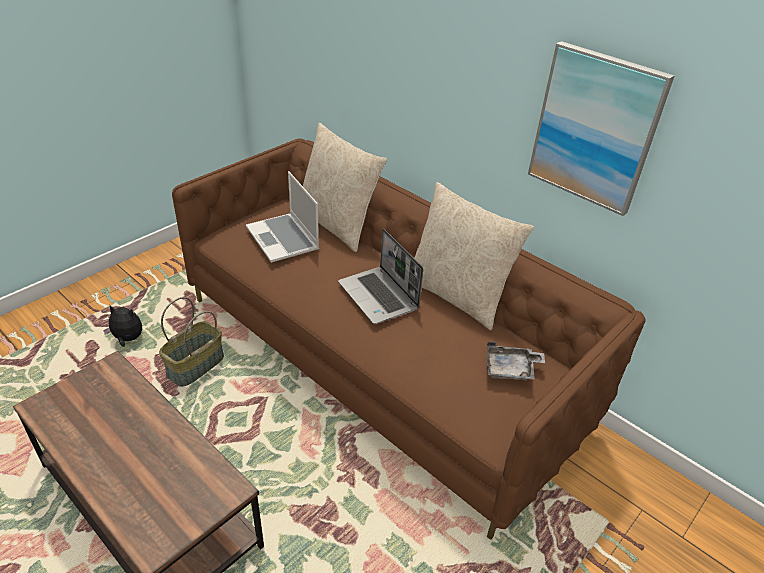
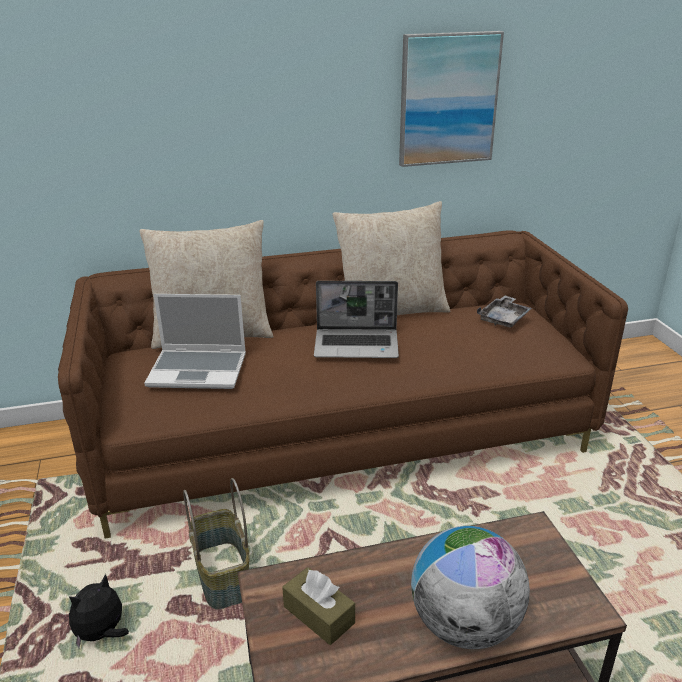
camera: 55 degrees left, 10 degrees down
(94, 400) = (319, 614): none -> brown tissue box
(110, 476) = (464, 624): none -> globe

